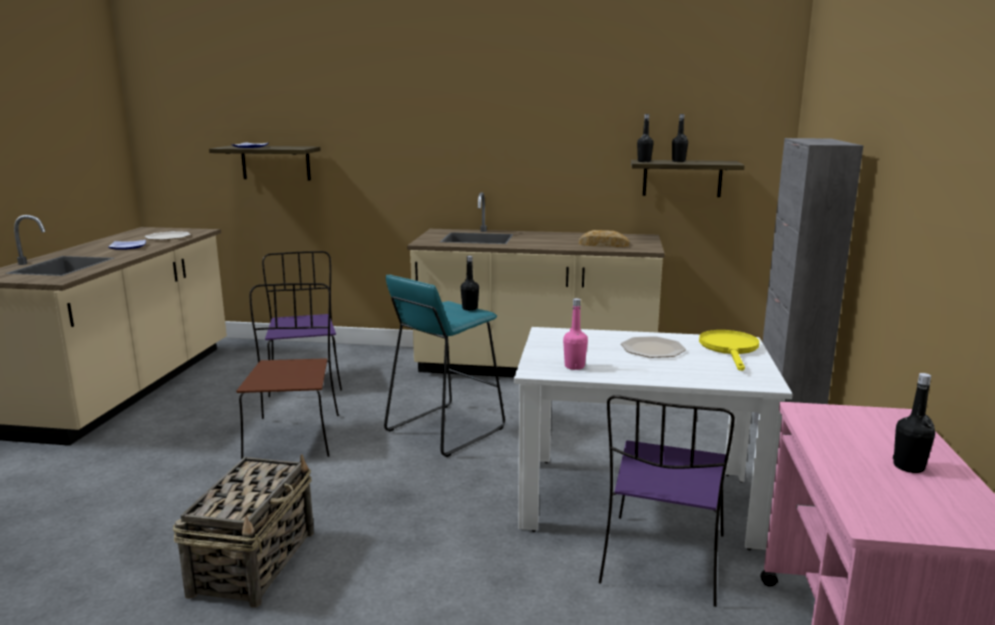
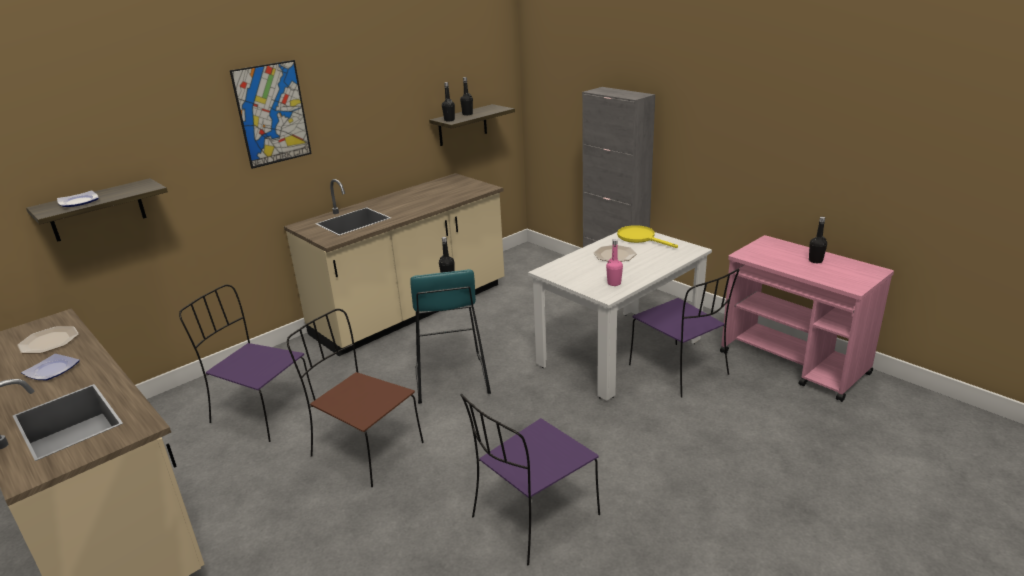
camera: 50 degrees left, 10 degrees up
(254, 561) = (533, 518): basket -> purple chair
(439, 113) = (272, 114): none -> picture
(603, 245) = (452, 194): bread -> none

